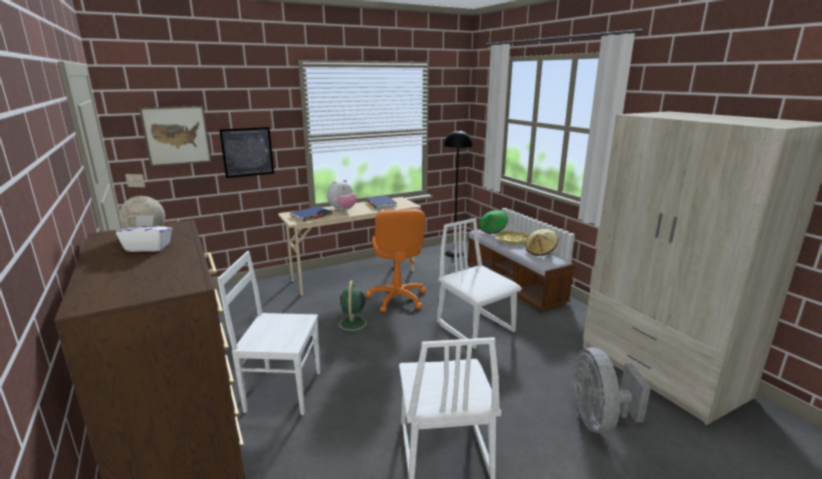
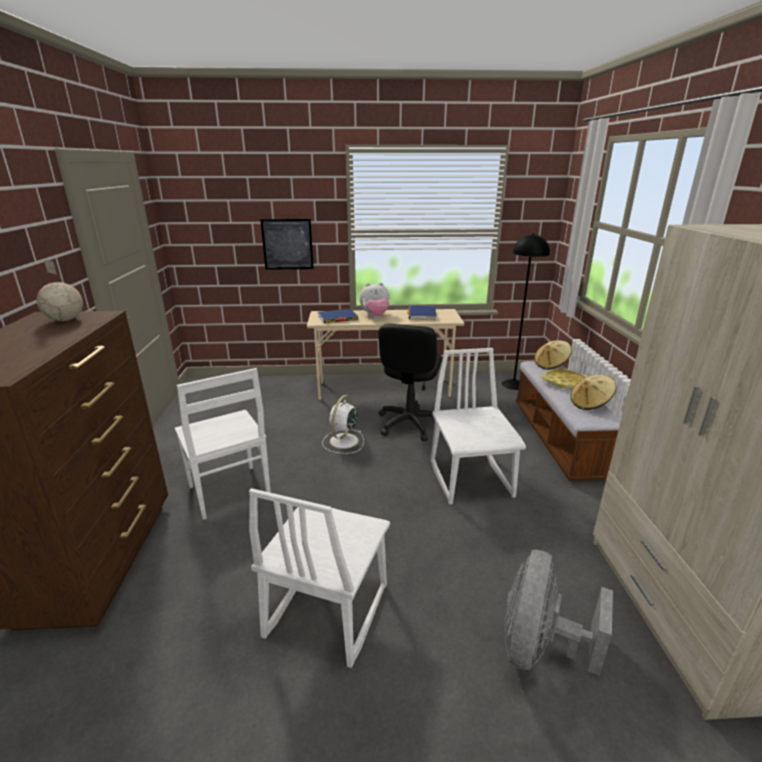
camera: 25 degrees right, 5 degrees up
(148, 248) = (43, 333): white tissue box -> none
(177, 135) = (221, 223): picture -> none
(281, 391) = (230, 492): white chair -> white chair turned 150 degrees counterclockwise
(352, 324) = (343, 441): green fan -> white fan
(397, 298) = (409, 424): orange office chair -> black office chair
(493, 230) = (551, 365): green hat -> beige hat

